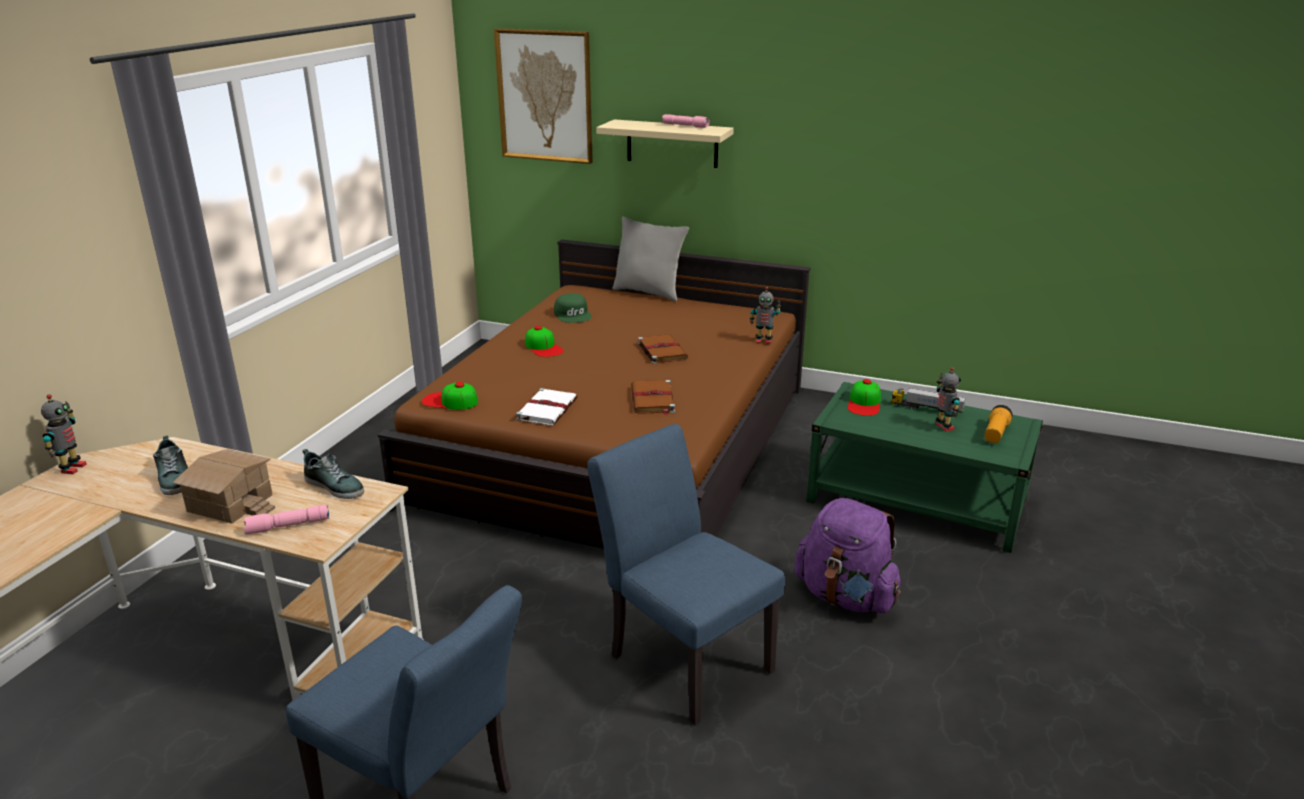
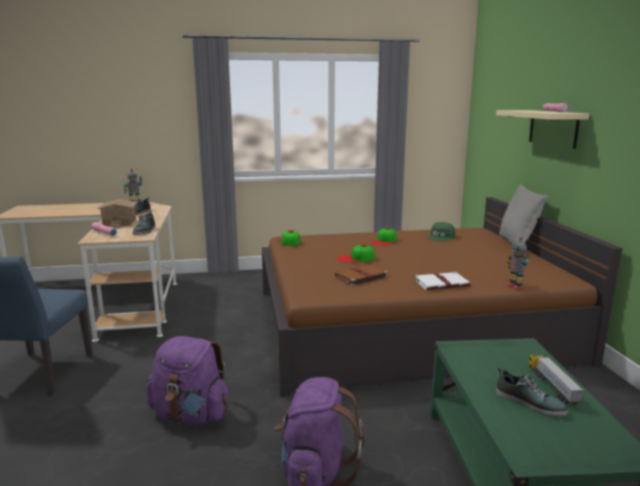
camera: 60 degrees right, 10 degrees down
(545, 96) = (500, 95): picture -> none
(547, 409) = (309, 258): white book -> white book (442, 283)
(661, 351) = (435, 264): brown book -> none
(682, 657) = (191, 415): blue chair -> purple backpack
(864, 403) = (509, 354): cap -> cap (355, 258)
(943, 427) = (530, 402): toy robot -> shoe
(995, 434) = (569, 438): flashlight -> none

